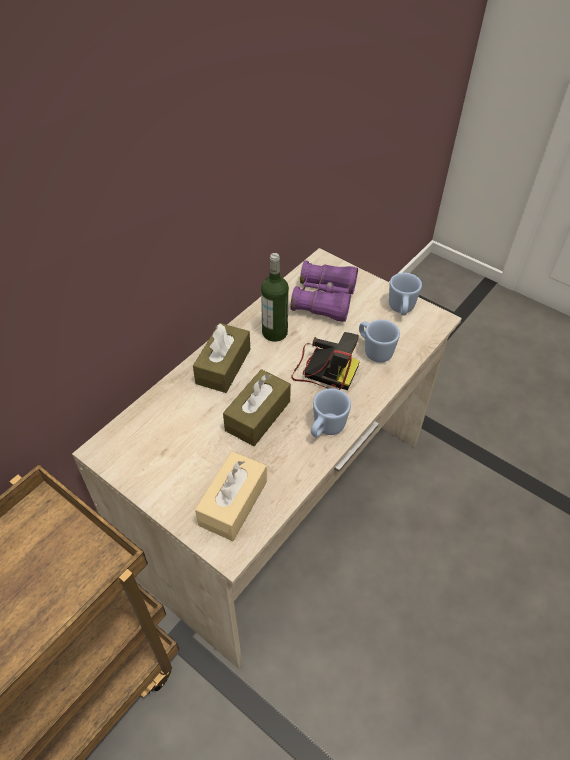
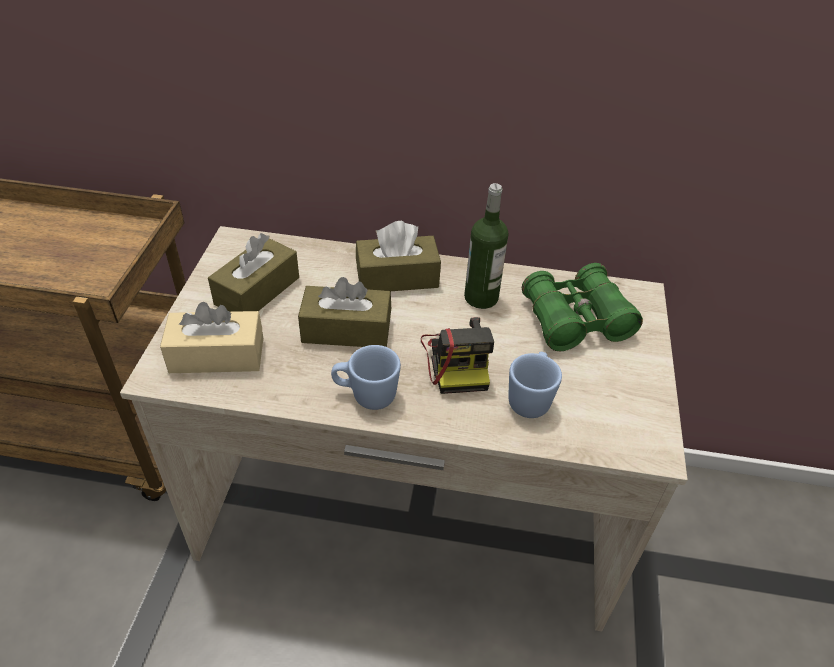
camera: 60 degrees right, 5 degrees down
(177, 454) = (257, 291): none -> brown tissue box
(324, 300) = (575, 320): purple binoculars -> green binoculars
(401, 310) = (633, 402): blue mug -> none

